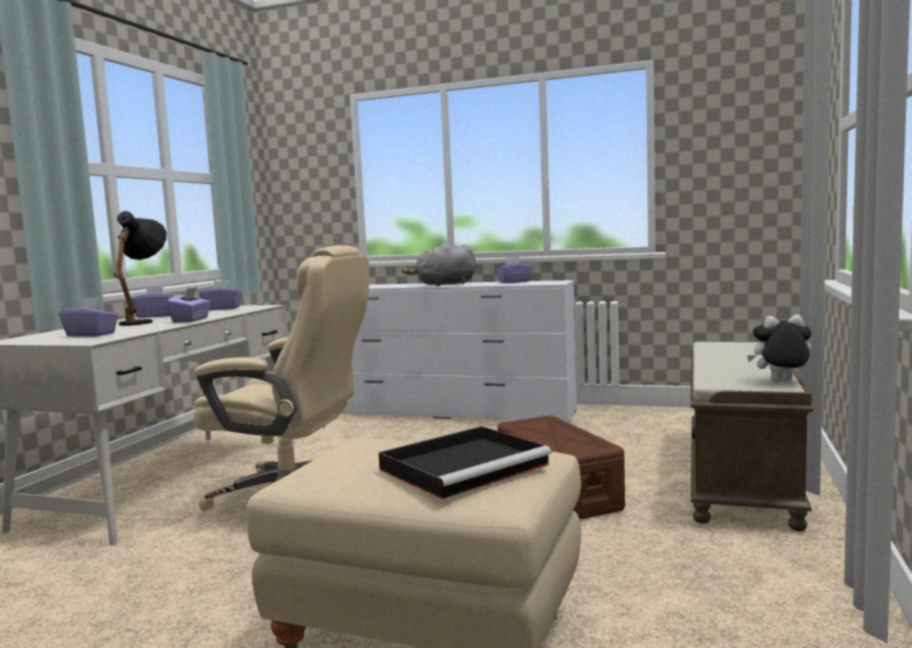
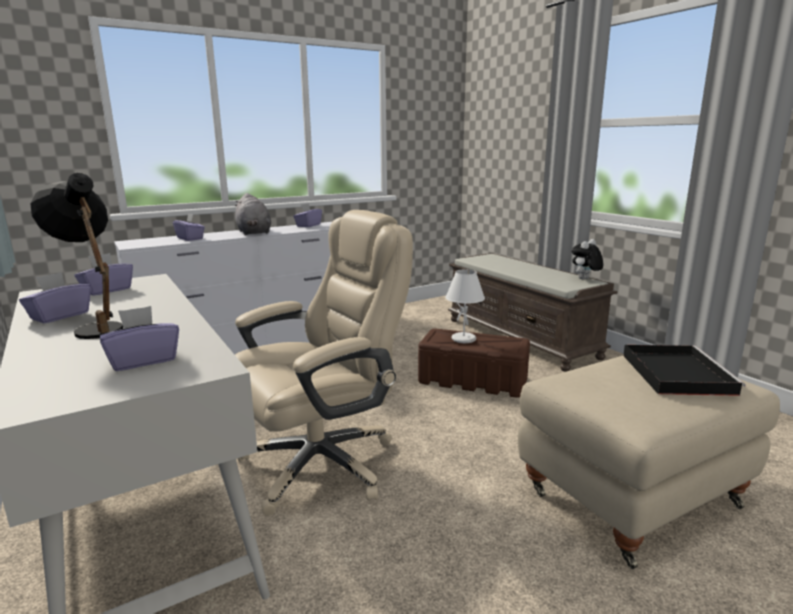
camera: 50 degrees left, 10 degrees up
(191, 320) = (167, 312): purple tissue box -> purple tissue box (190, 238)
(443, 285) = (254, 233): grey plush toy -> grey plush toy turned 45 degrees counterclockwise
(548, 430) = (464, 339): none -> white table lamp

